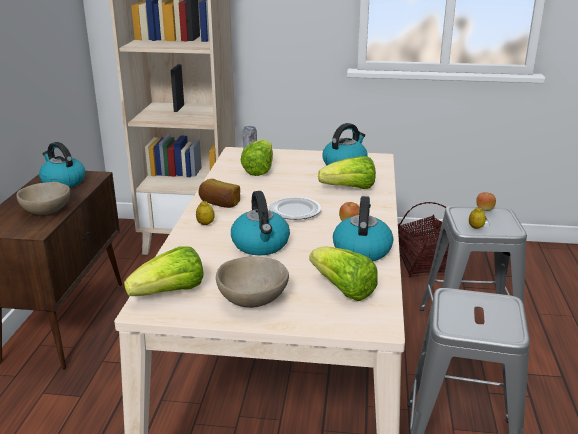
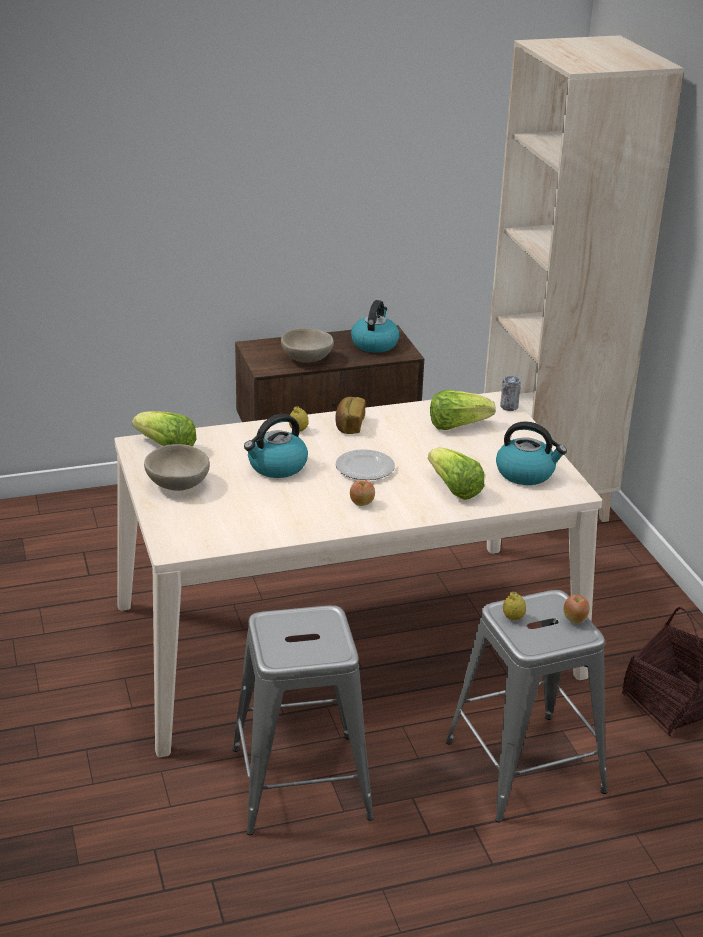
camera: 65 degrees right, 5 degrees up
(343, 289) = (221, 522): lettuce -> none
(361, 250) = (305, 520): kettle -> none

